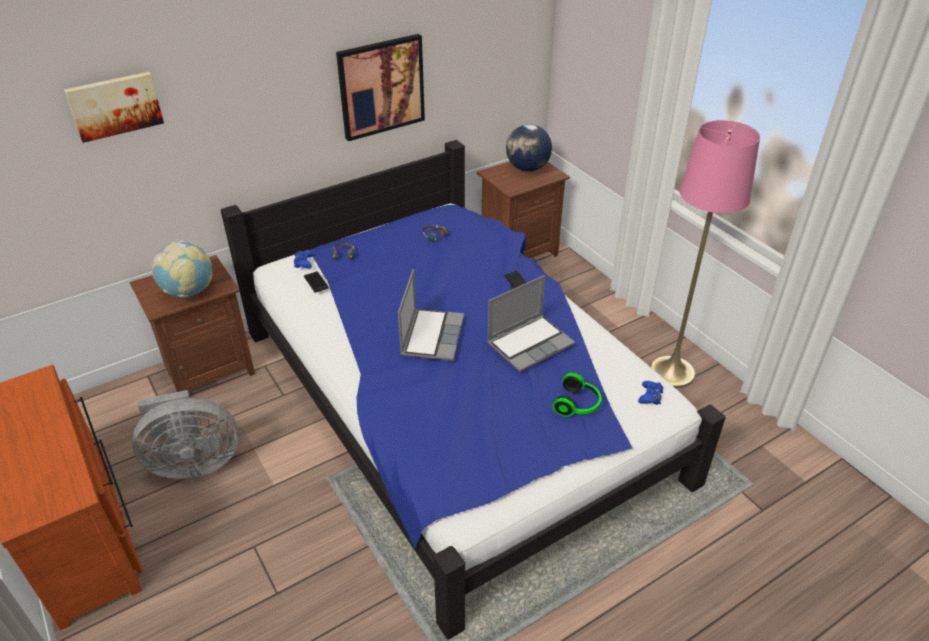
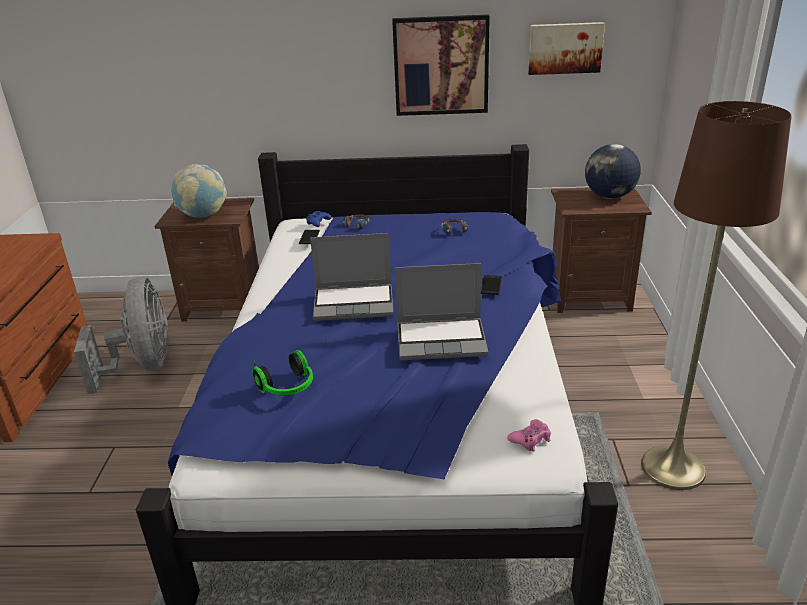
camera: 35 degrees right, 10 degrees down
(115, 105) = (177, 30): picture -> picture (565, 48)
(193, 462) = (143, 366): grey fan -> grey fan turned 120 degrees counterclockwise
(431, 335) = (355, 303): laptop -> laptop turned 45 degrees clockwise
(578, 405) = (428, 411): headphones -> headphones (288, 388)
(650, 396) = (530, 439): blue game controller -> pink game controller
(672, 372) = (673, 468): pink floor lamp -> brown floor lamp

